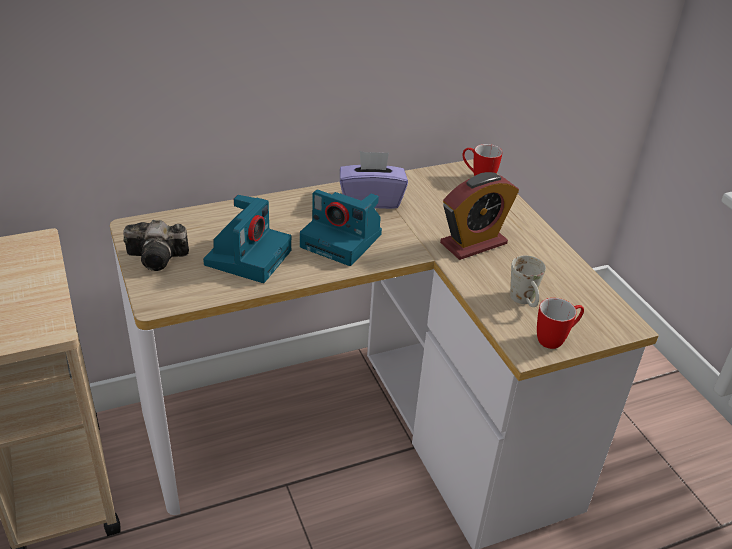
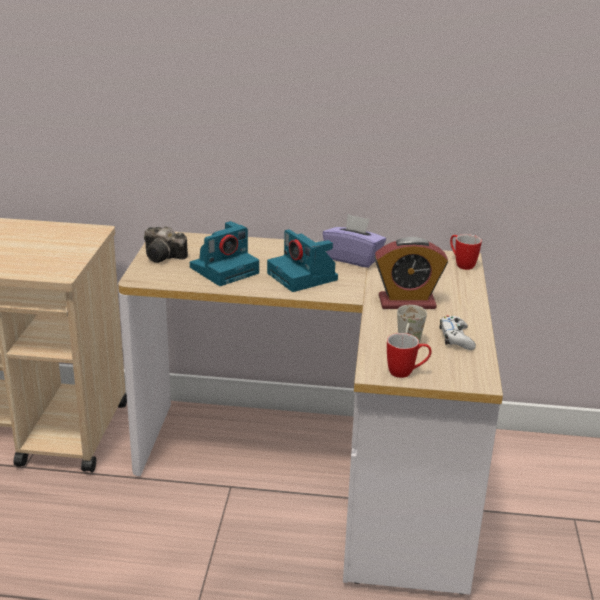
camera: 30 degrees right, 10 degrees down
(558, 276) = (456, 338): none -> white game controller

